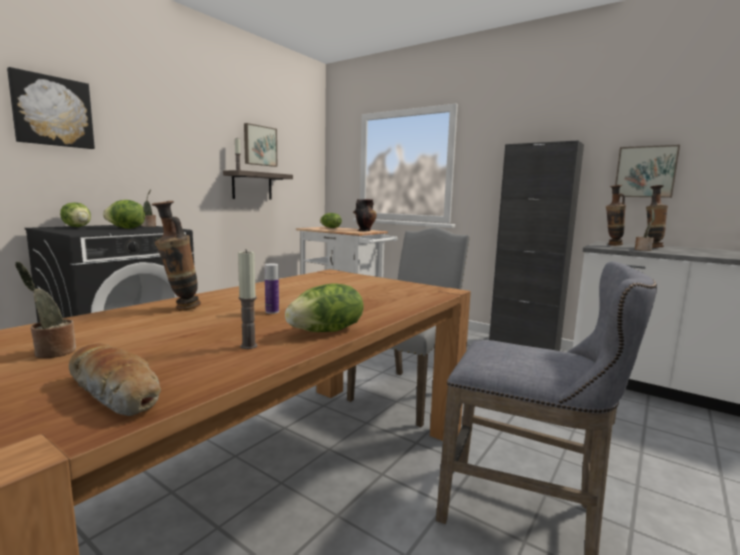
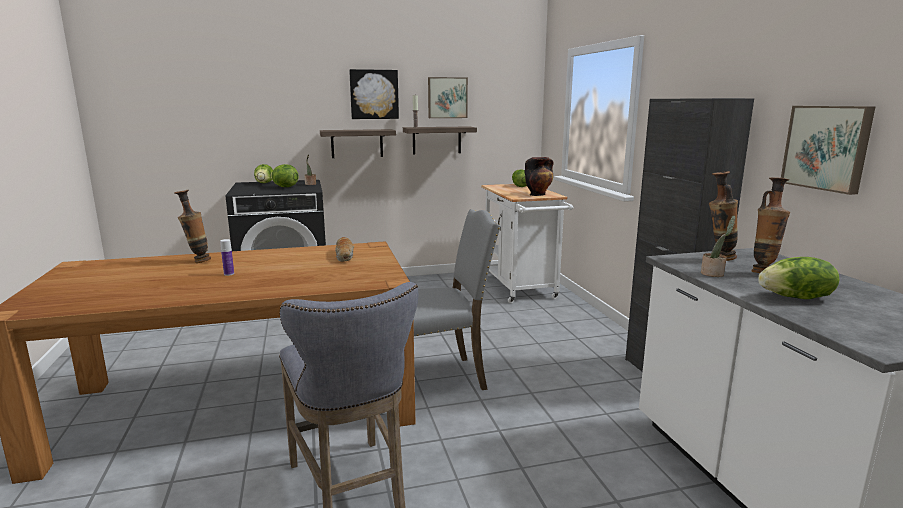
camera: 40 degrees right, 5 degrees up
(52, 111) = (255, 95): picture -> picture (374, 94)
(52, 352) = (95, 276): potted plant -> none
(117, 393) = (65, 302): bread -> bread (345, 256)
(179, 184) = (357, 143): none -> shelf
(249, 346) = (156, 293): candle -> none
(327, 331) = (210, 294): lettuce -> lettuce (796, 298)

